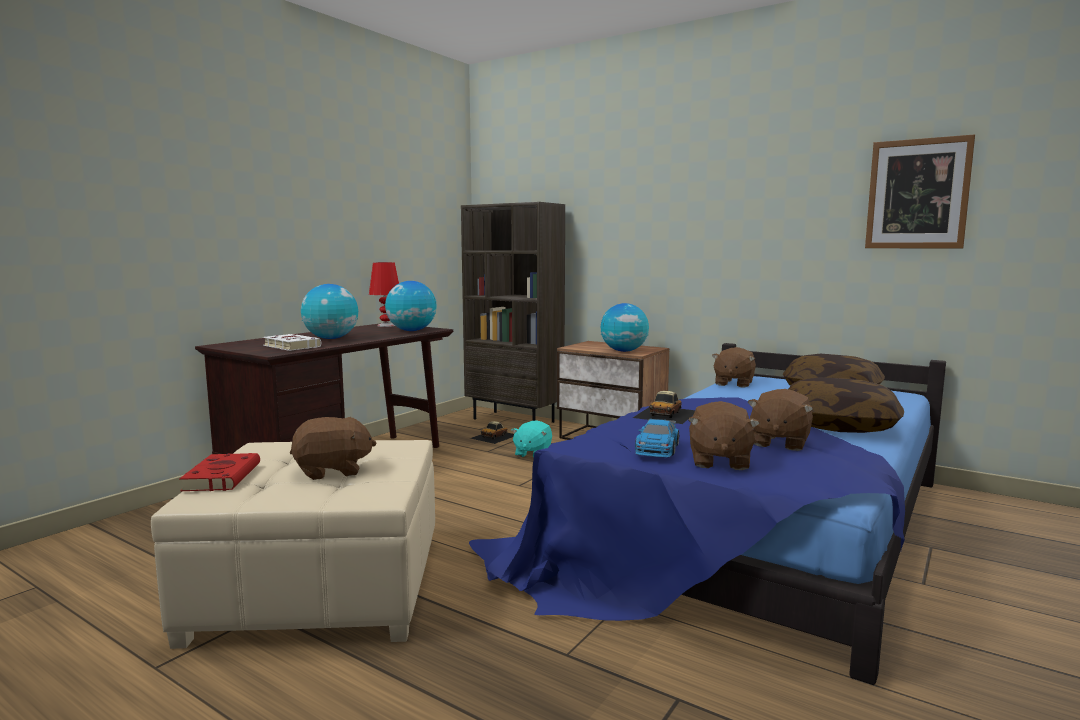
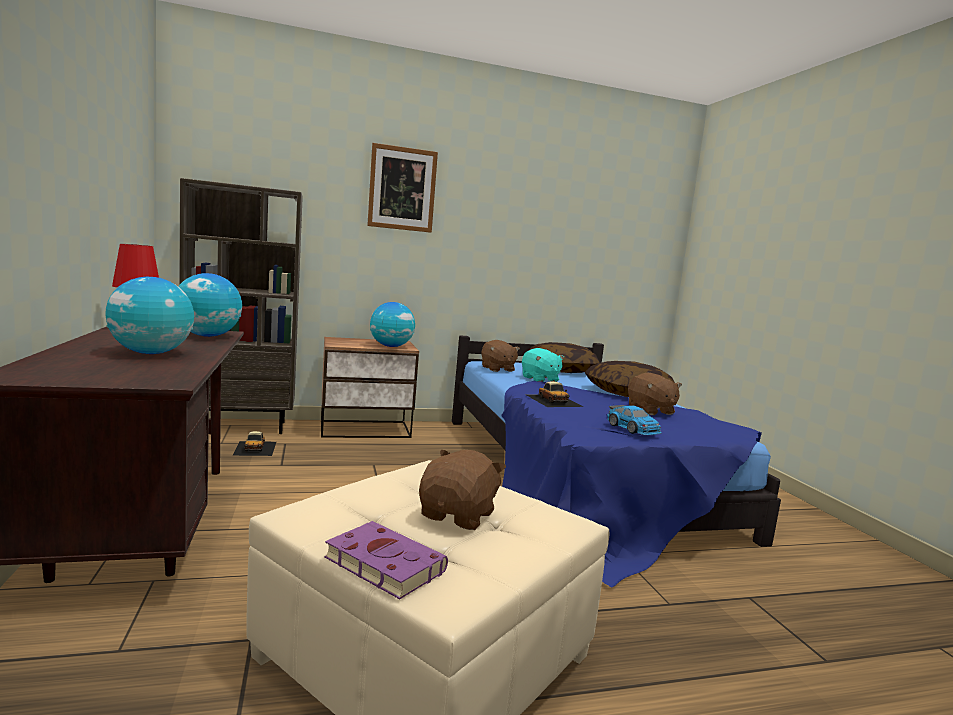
camera: 50 degrees left, 0 degrees up
(223, 476) = (381, 563): red book -> purple book
(290, 346) = (147, 370): white book -> none
(532, 453) = (329, 457): turquoise plush toy -> turquoise plush toy (540, 379)
(719, 461) = (671, 430): brown plush toy -> none
(917, 194) = (589, 232): picture -> picture (402, 189)

